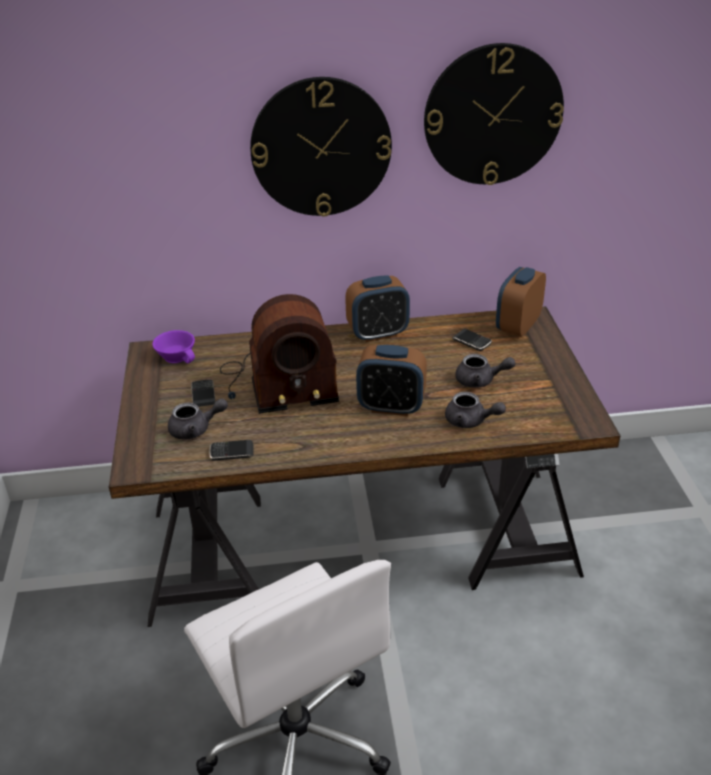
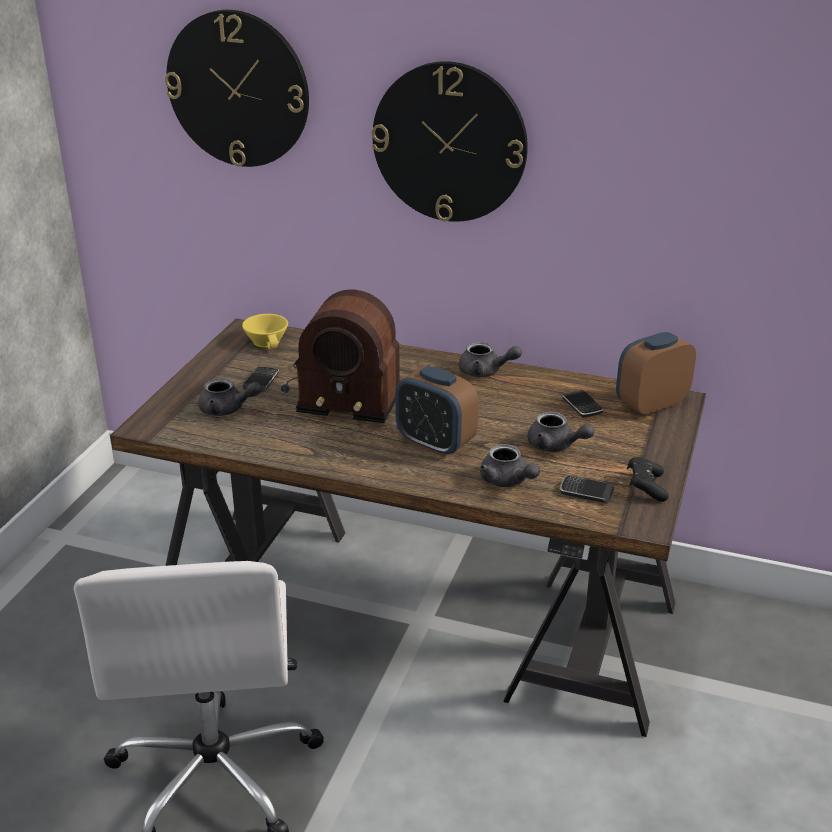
camera: 25 degrees right, 5 degrees down
(178, 356) = (268, 341): purple cup -> yellow cup
(231, 452) = (242, 439): phone -> phone (586, 492)
(378, 333) = (485, 372): alarm clock -> grey teapot
(493, 115) = (650, 138): wall clock -> wall clock (238, 89)
(568, 394) = (646, 487): none -> black game controller

